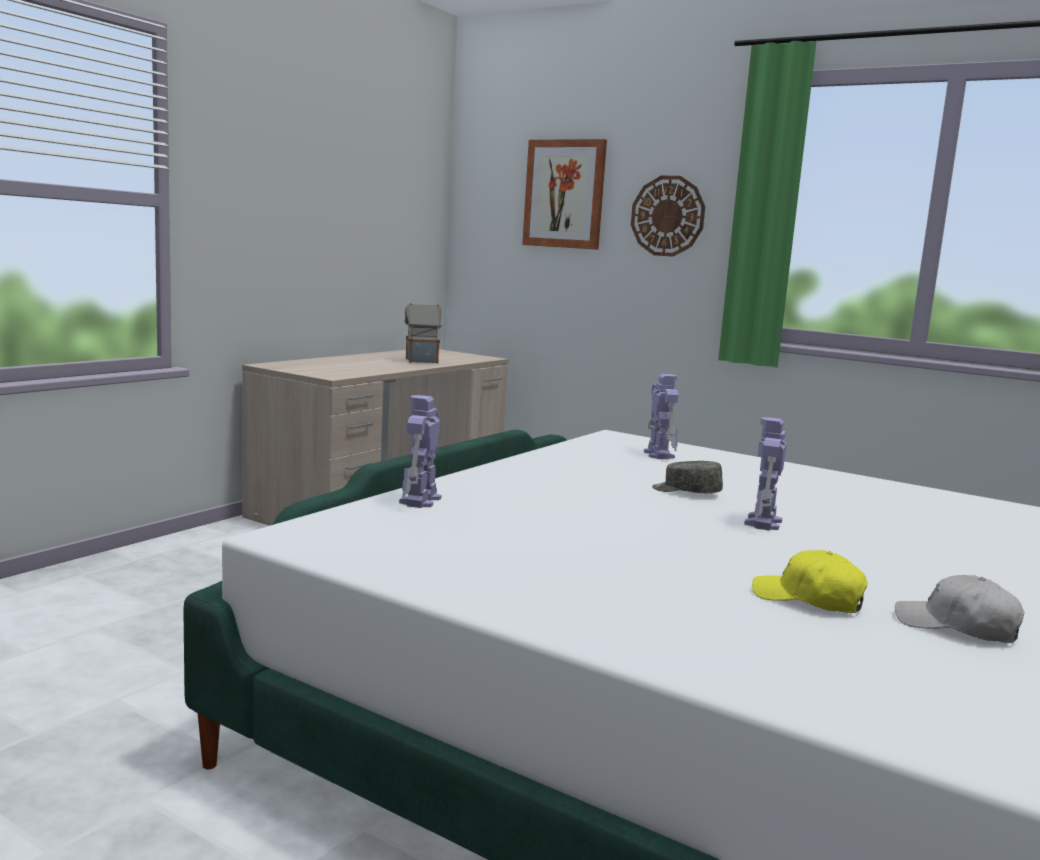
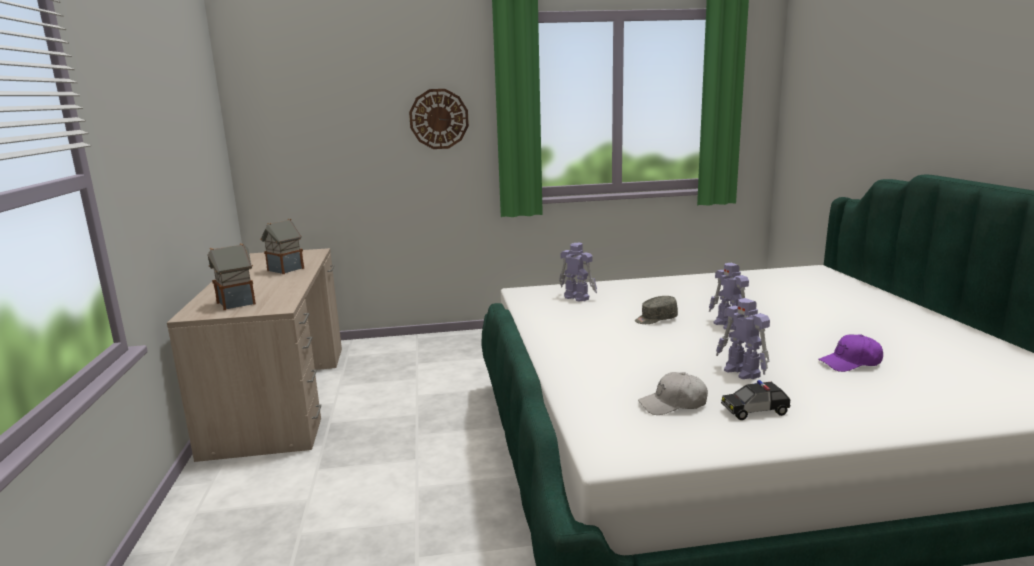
camera: 40 degrees left, 5 degrees up
(317, 367) = (237, 303): none -> toy house
(419, 501) = (583, 389): toy robot -> toy robot (742, 372)
(522, 574) = (755, 411): none -> toy car
(564, 194) = (345, 108): picture -> none
(808, 600) = (850, 363): yellow cap -> purple cap
(956, 627) = (906, 351): white cap -> white cap (673, 404)

